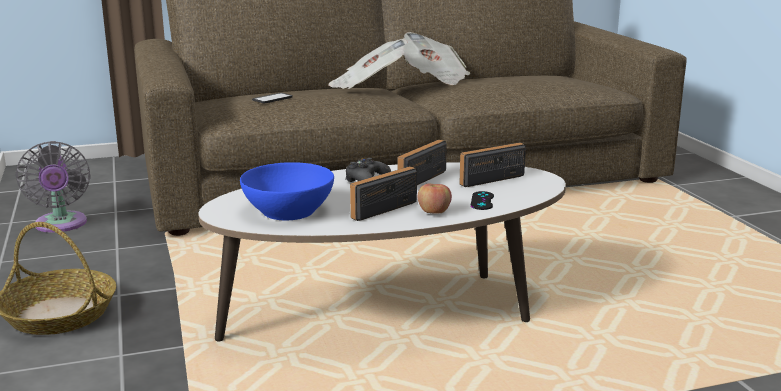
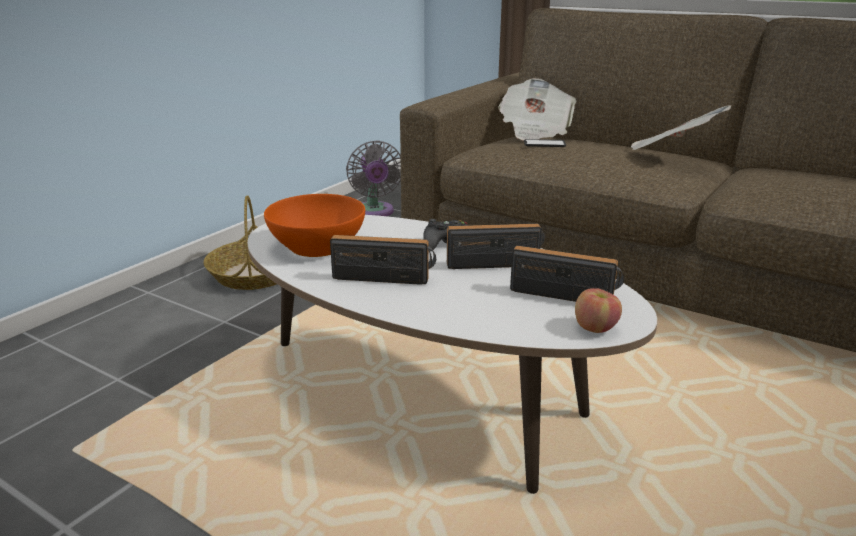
camera: 50 degrees right, 5 degrees up
(61, 225) = (374, 212): grey fan -> grey fan turned 45 degrees counterclockwise
(288, 211) = (318, 246): blue bowl -> orange bowl
(434, 78) = (781, 164): newspaper -> newspaper (535, 131)
(434, 212) = (411, 302): apple -> apple (595, 328)
(482, 201) = (486, 313): black game controller -> none

